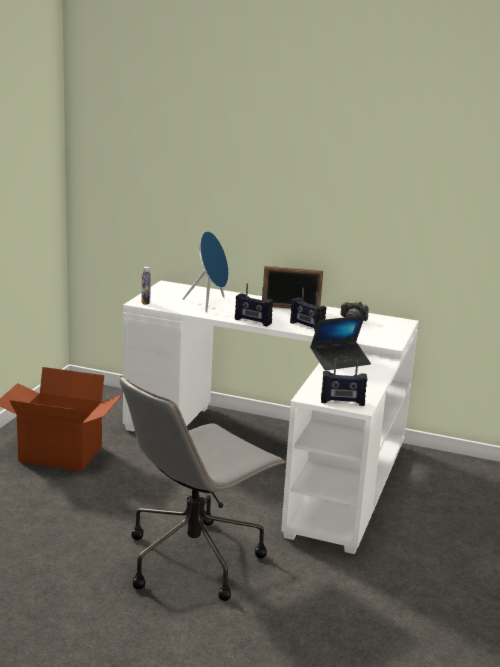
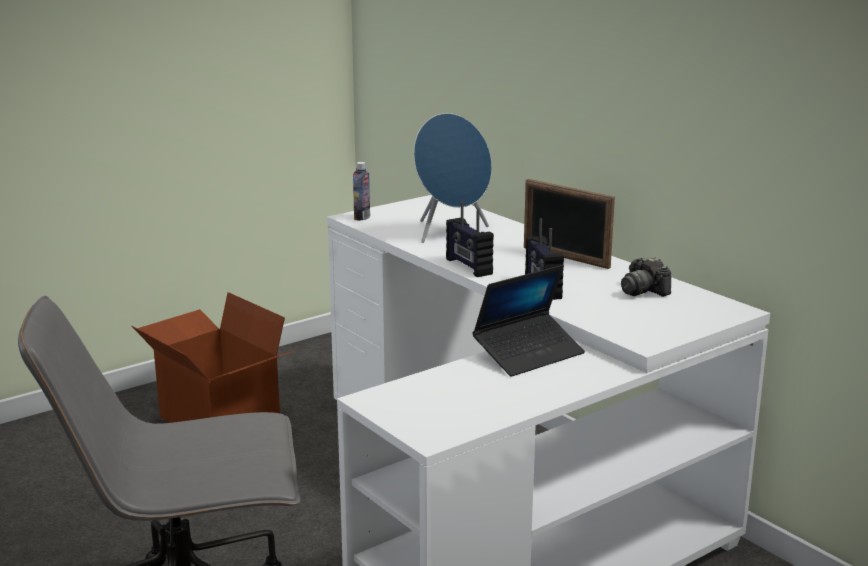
camera: 35 degrees right, 0 degrees up
(340, 361) = (528, 354): laptop -> laptop turned 45 degrees counterclockwise
(342, 402) = (415, 421): radio -> none

